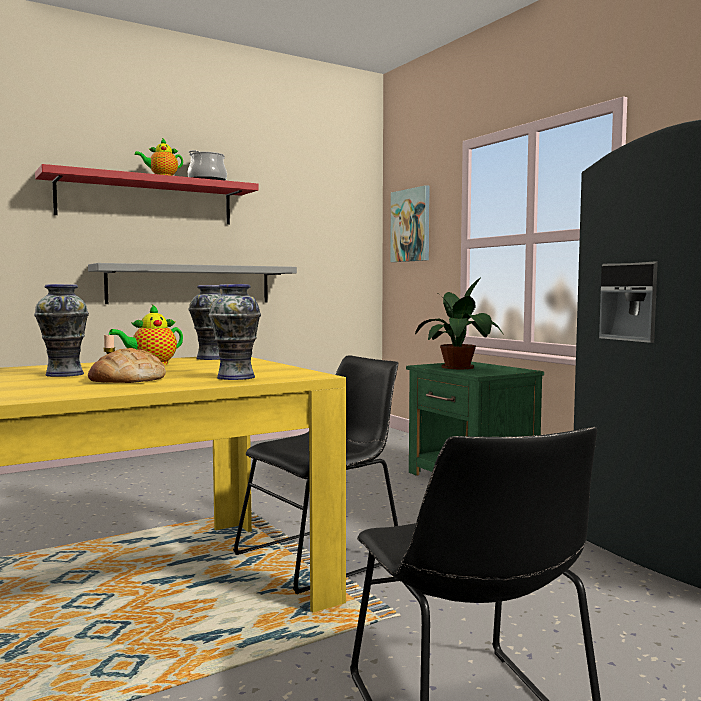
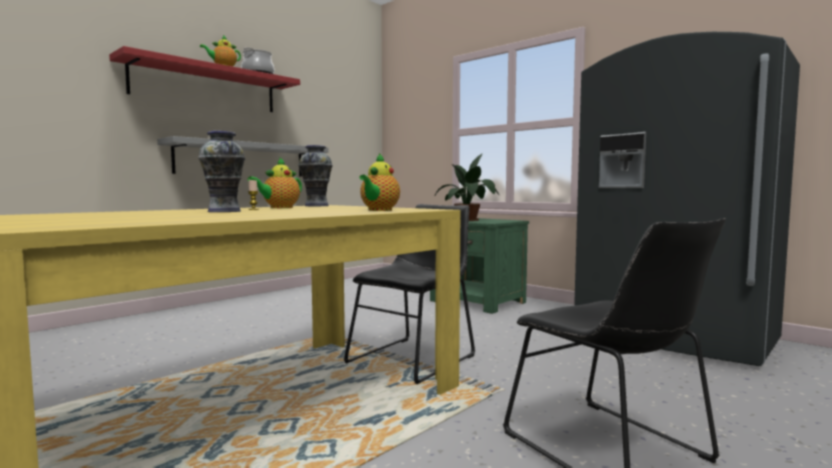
camera: 15 degrees left, 0 degrees up
(127, 379) = (292, 212): bread -> none
(236, 377) = (379, 210): vase -> teapot
(411, 225) = (408, 120): picture -> none

